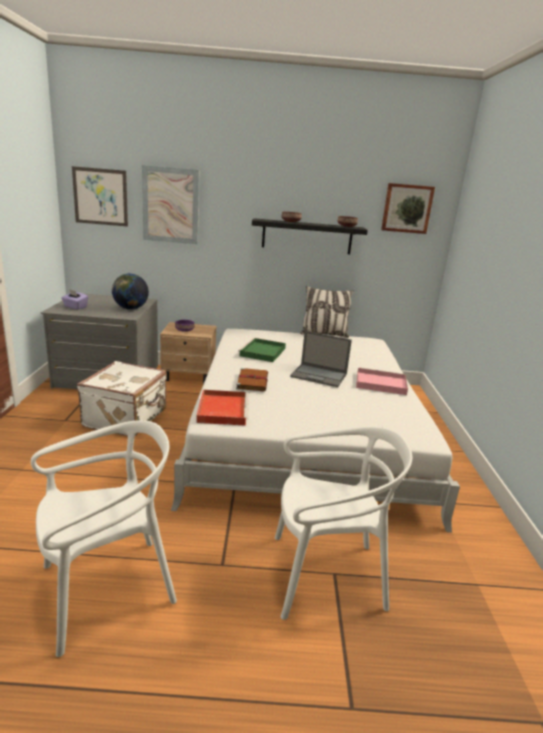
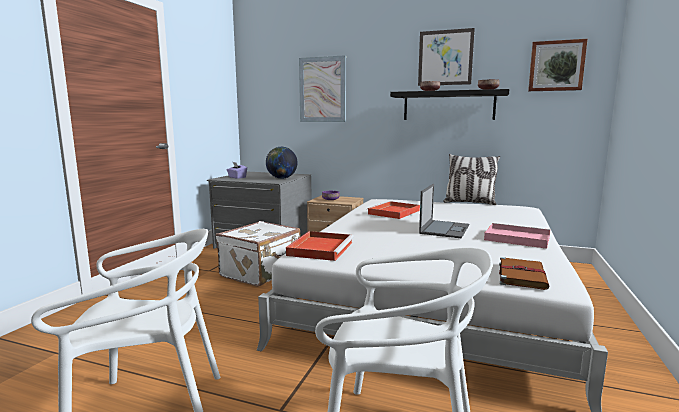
camera: 20 degrees right, 10 degrees down
(100, 196) = (267, 88): picture -> picture (445, 58)
(252, 381) = (367, 230): brown book -> brown book (521, 275)
(262, 352) = (393, 212): green tray -> red tray
(319, 375) = (444, 229): laptop -> laptop turned 105 degrees counterclockwise

